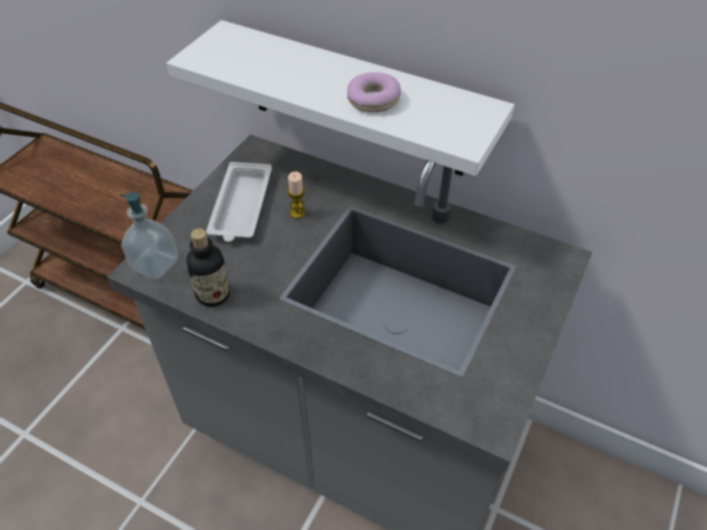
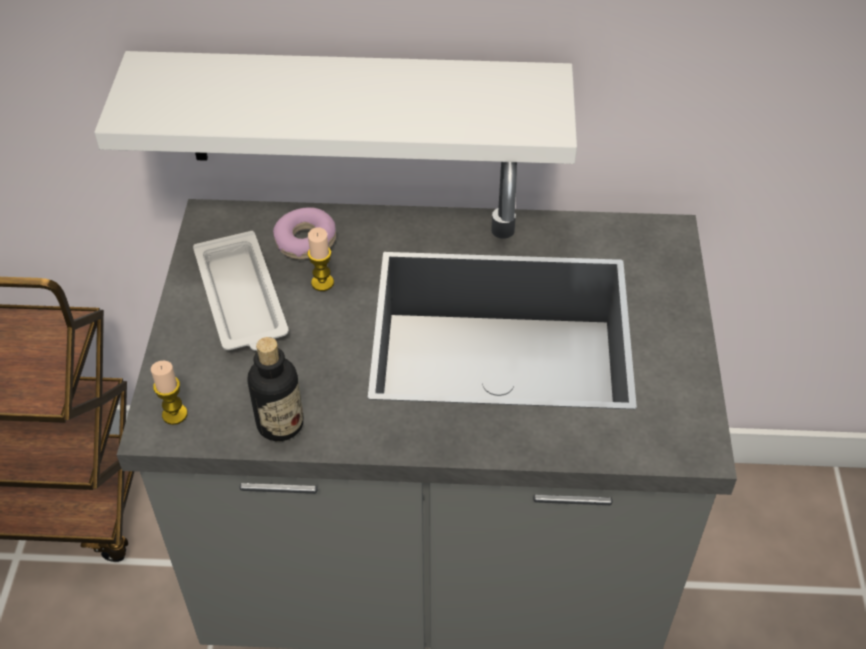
camera: 25 degrees left, 0 degrees up
(155, 264) = (174, 414): soap dispenser -> candle
(373, 100) = (406, 105): donut -> donut (305, 241)

